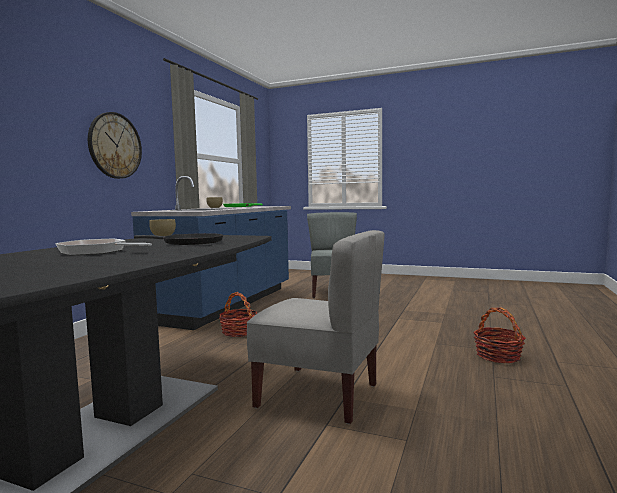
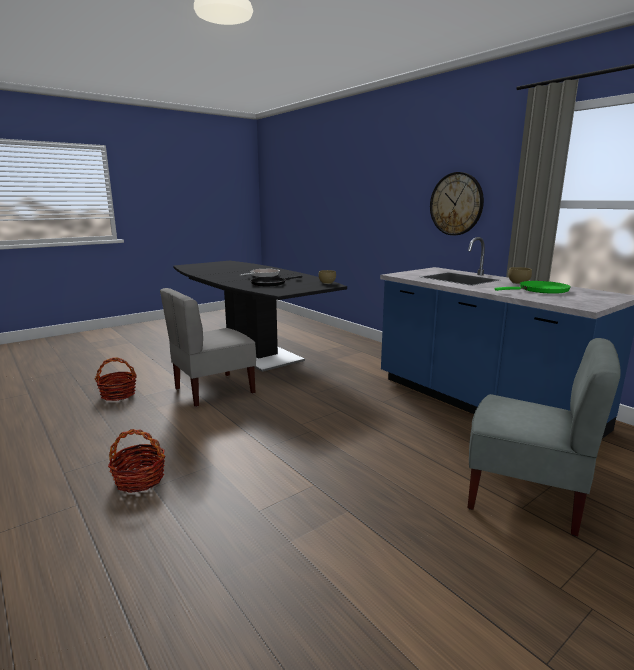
camera: 120 degrees right, 10 degrees up
(239, 332) = (363, 392): basket -> basket (118, 394)

